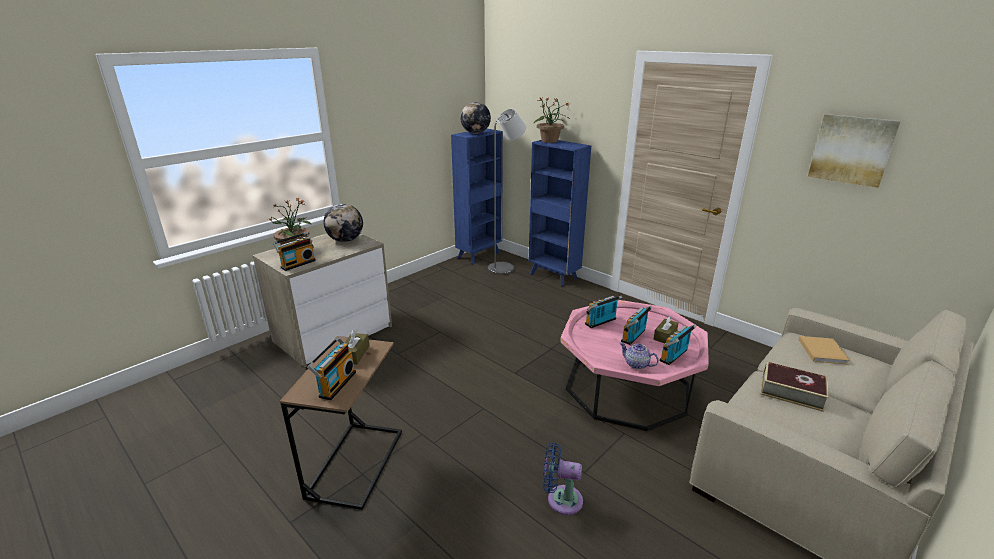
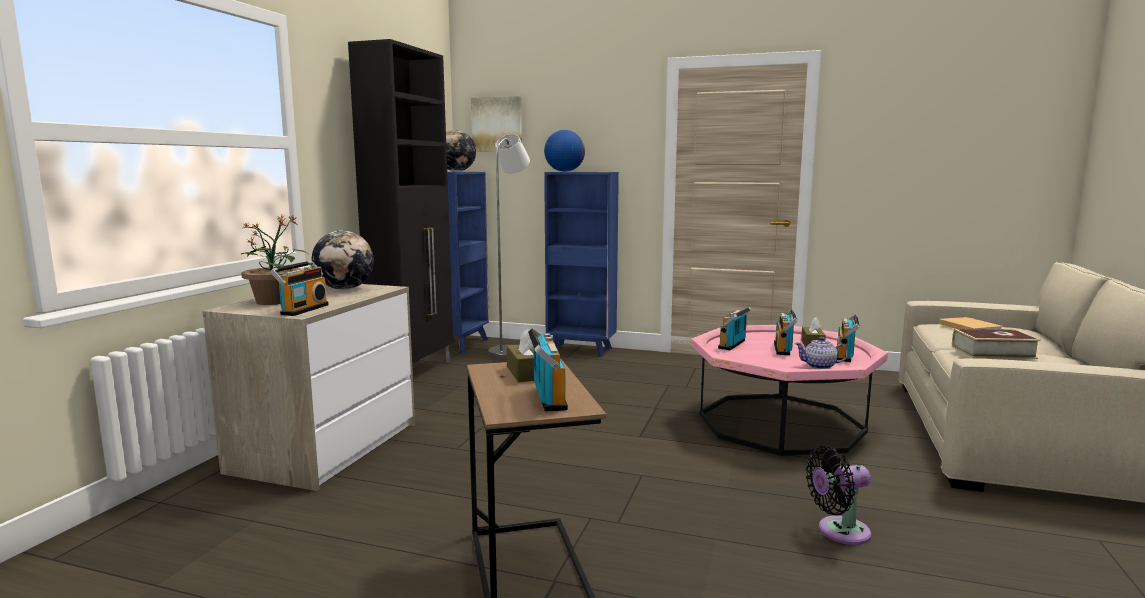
camera: 25 degrees left, 15 degrees down
(429, 277) = (414, 371): none -> black cabinet
(550, 141) = (564, 171): potted plant -> globe
(561, 499) = (838, 532): blue fan -> black fan
(852, 149) = (916, 134): picture -> picture (497, 124)

